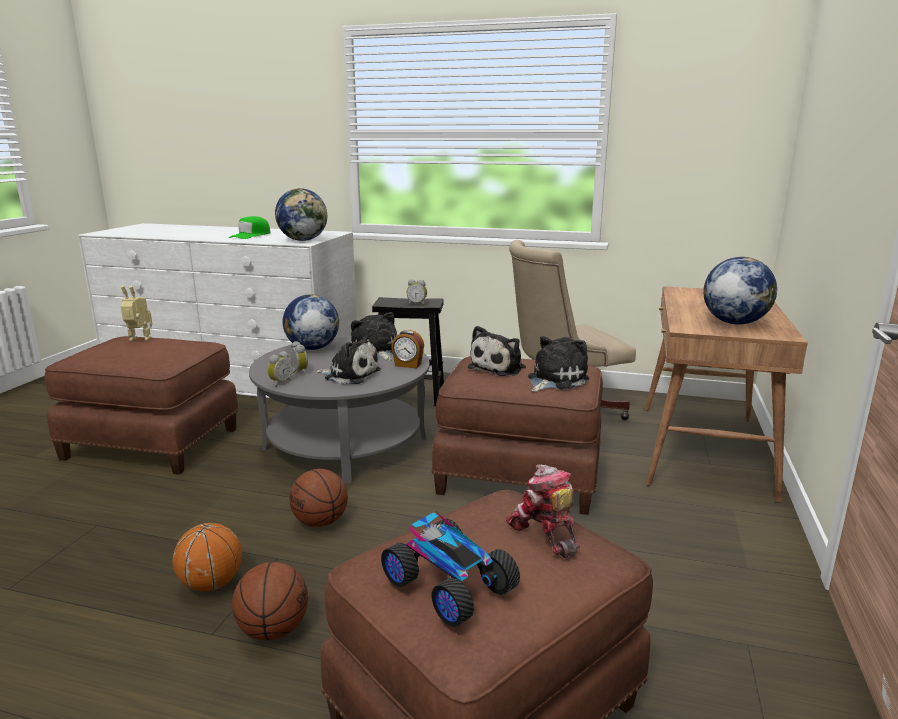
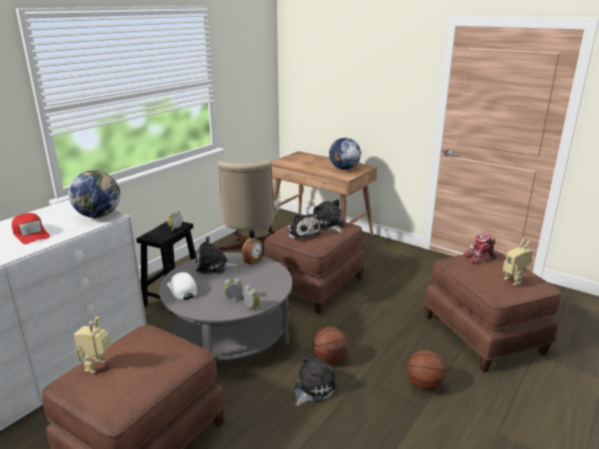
camera: 70 degrees left, 5 degrees up
(211, 584) = (378, 406): basketball -> none
(251, 235) = (31, 234): green cap -> red cap
(312, 348) = (182, 289): globe -> white cap
(350, 375) = (255, 281): plush toy -> plush toy (312, 388)
(447, 586) = (514, 280): toy car -> toy robot

